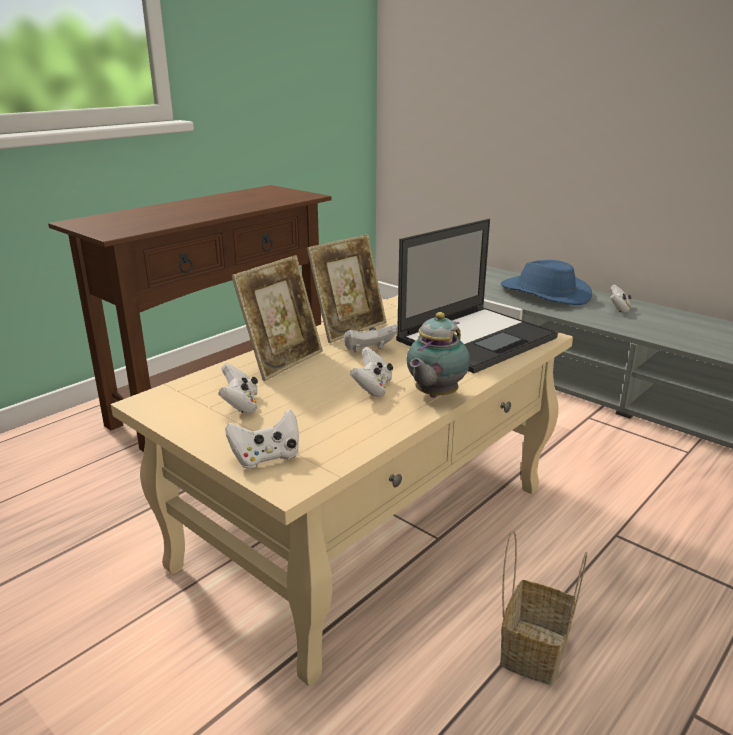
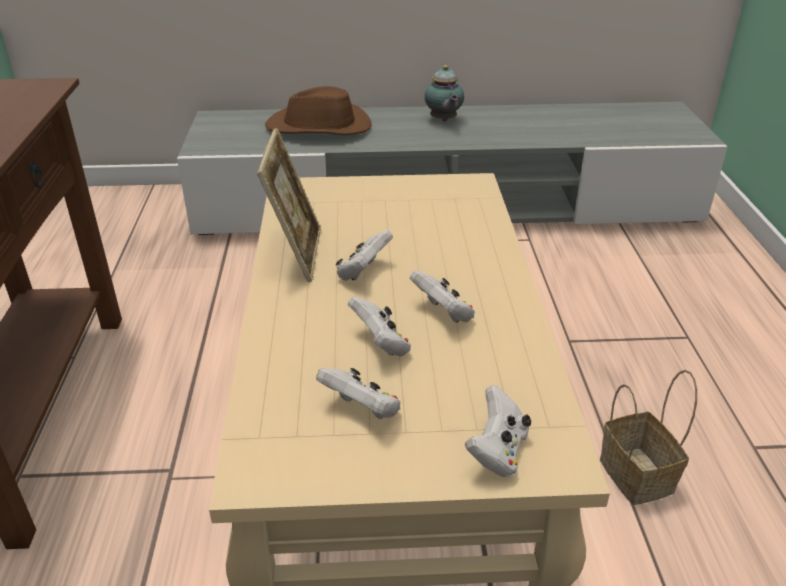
camera: 45 degrees left, 10 degrees up
(282, 361) = (304, 331): picture frame -> none
(434, 395) = (504, 292): teapot -> teapot (443, 120)
(477, 338) = (430, 210): laptop -> none
(544, 294) = (319, 127): blue hat -> brown hat
(618, 309) = (403, 122): white game controller -> white game controller (381, 344)

